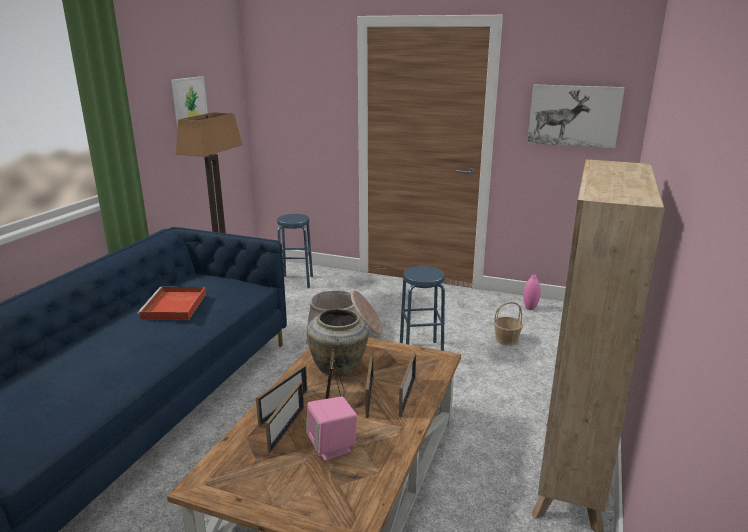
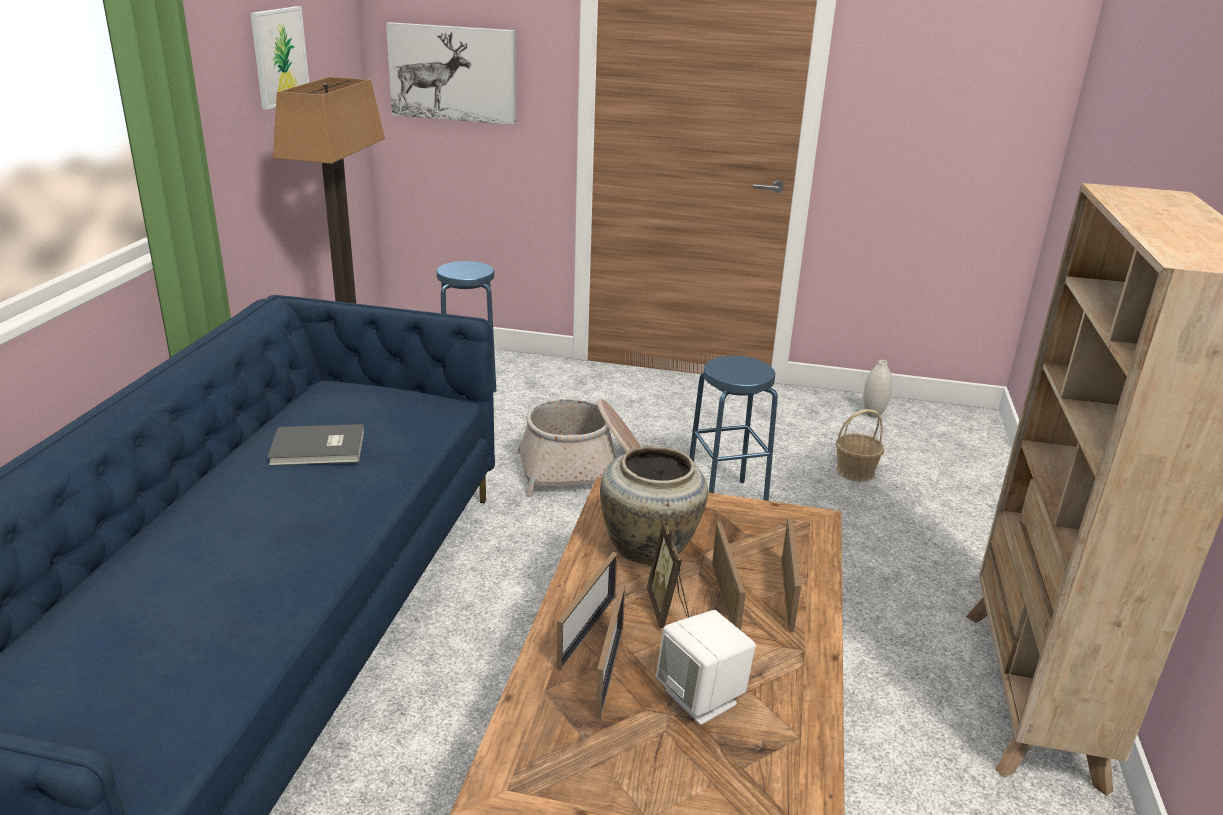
camera: 10 degrees left, 5 degrees up
(174, 307) = (319, 449): red tray -> grey book
(332, 447) = (702, 698): pink speaker -> white speaker
(530, 308) = (873, 415): pink vase -> white vase
(574, 115) = (959, 93): picture -> picture (453, 73)

